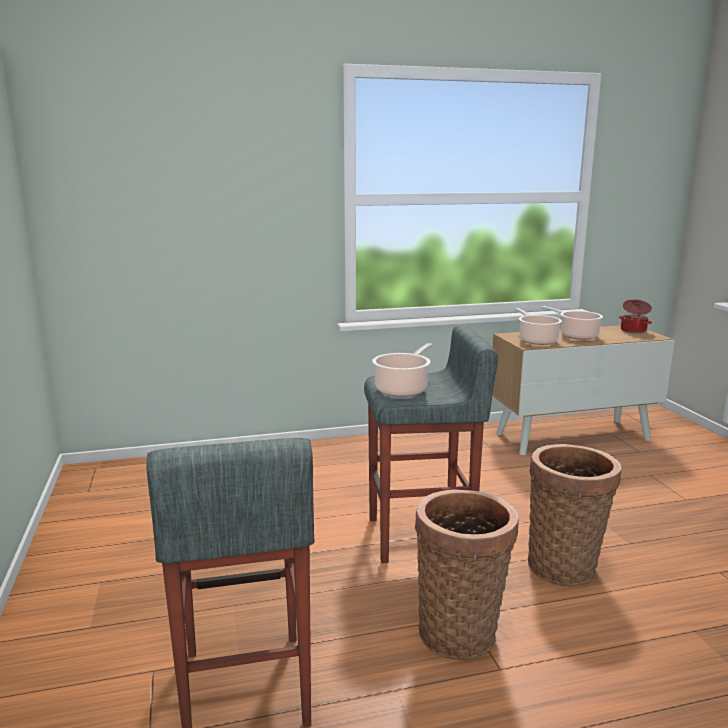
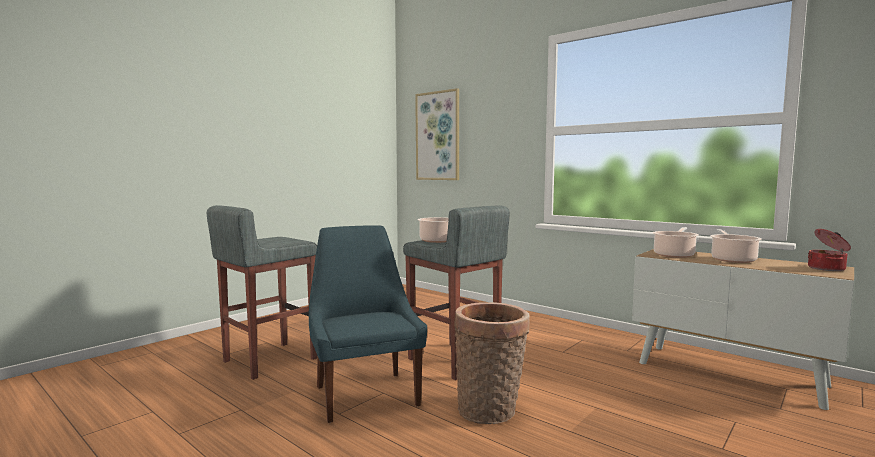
camera: 55 degrees right, 10 degrees down
(139, 199) = (438, 136): none -> picture
(460, 631) = (365, 394): basket -> blue chair

